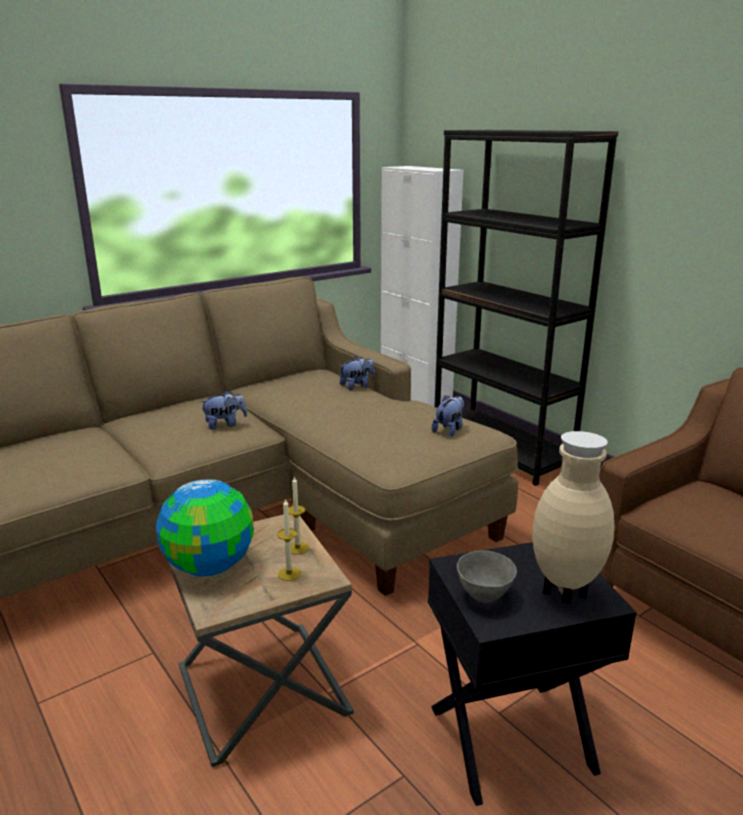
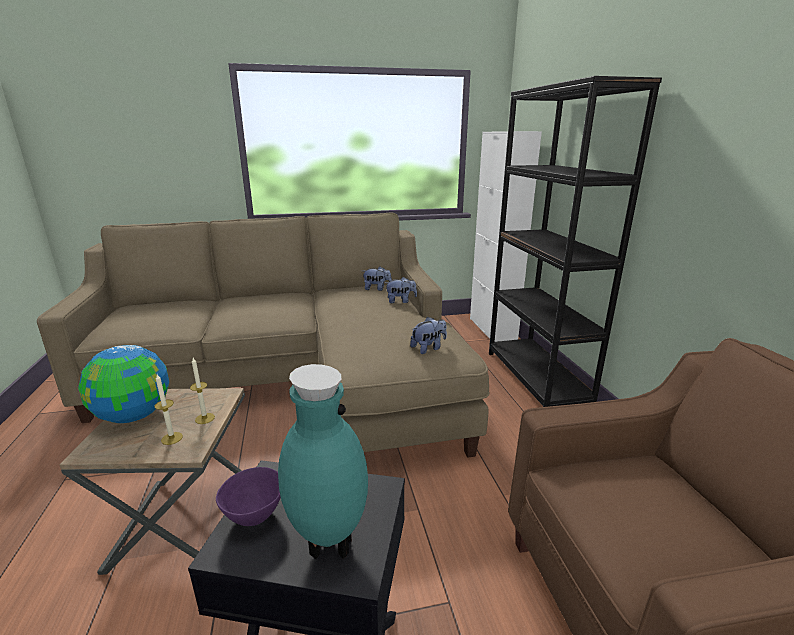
camera: 25 degrees right, 0 degrees up
(225, 424) = (279, 313): plush toy -> plush toy (377, 289)
(484, 596) = (255, 517): grey bowl -> purple bowl
(564, 594) = (327, 545): beige vase -> turquoise vase

